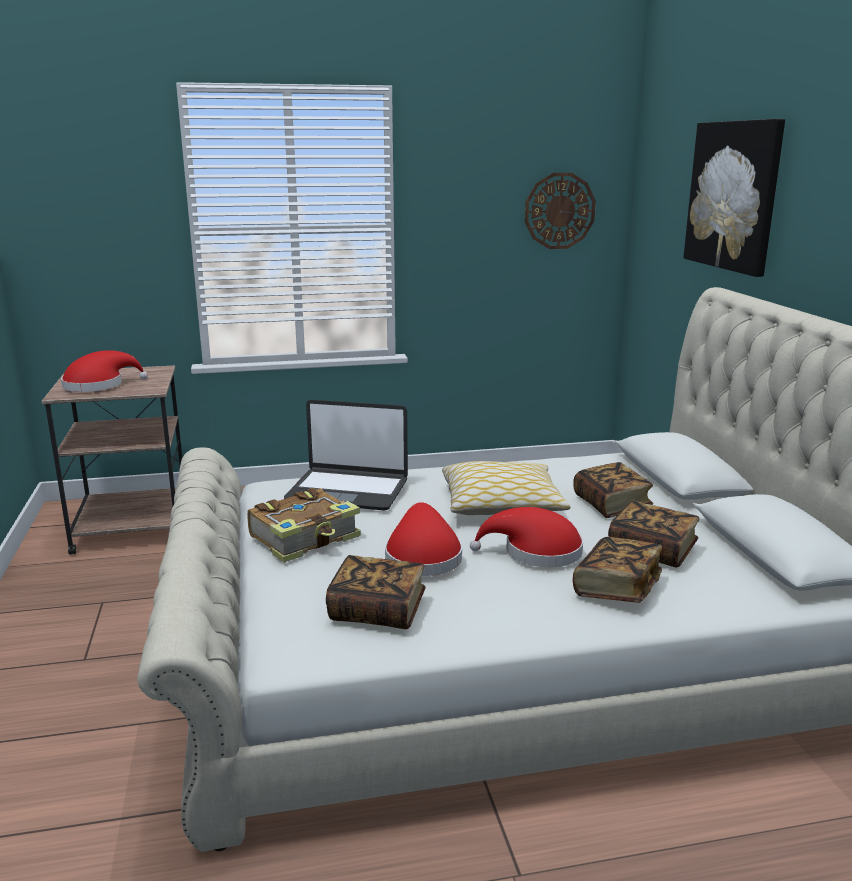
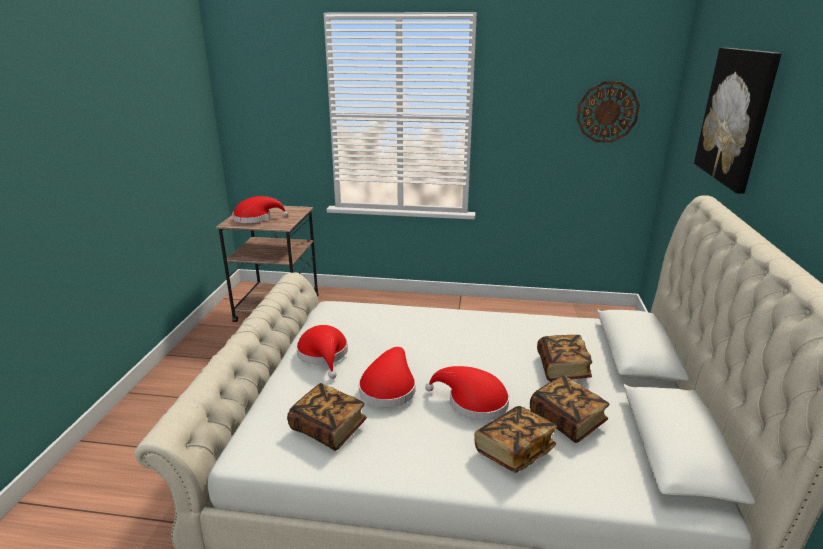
camera: 20 degrees right, 5 degrees up
(306, 538) = (324, 355): book -> red hat
(348, 490) = (375, 320): laptop -> none
(501, 504) = (476, 352): pillow -> none

